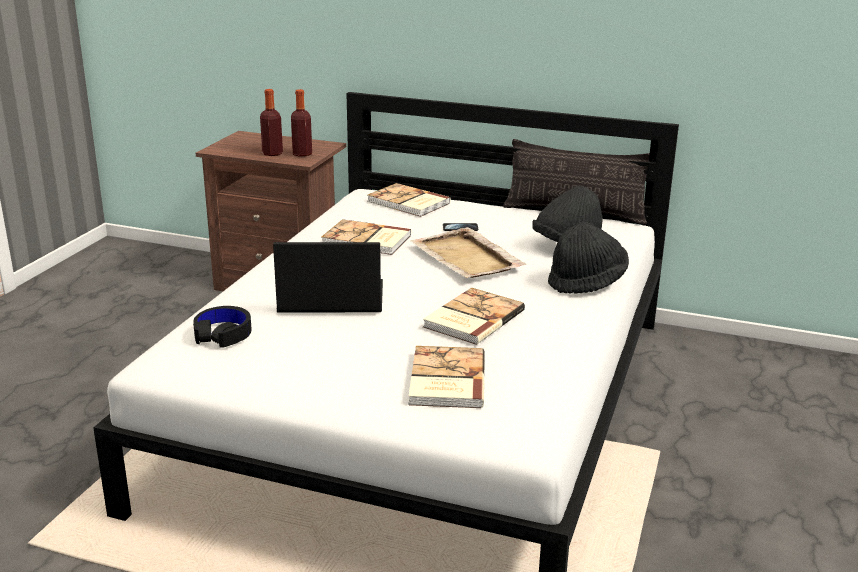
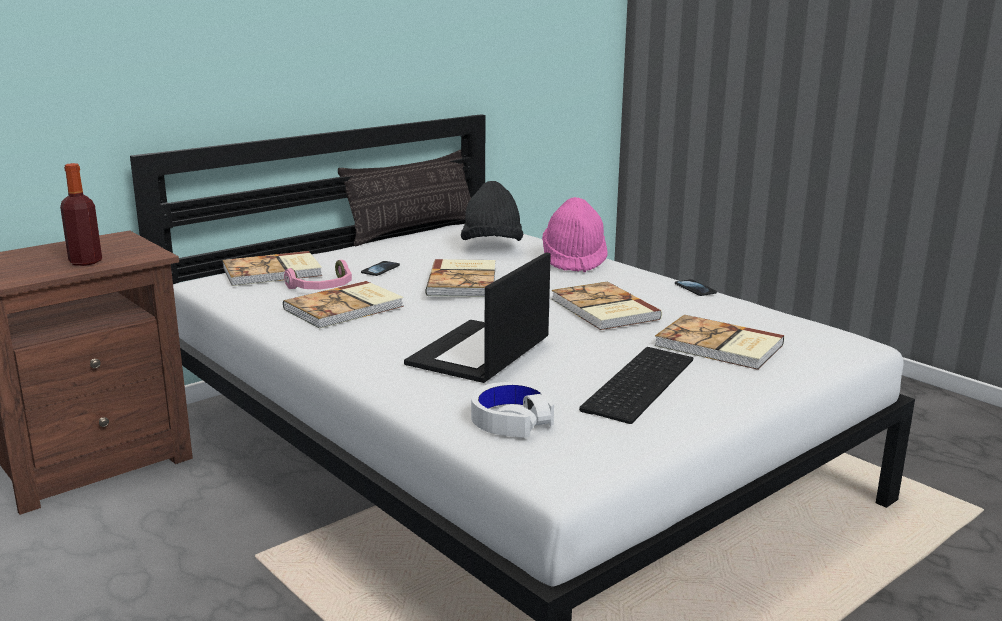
camera: 60 degrees left, 5 degrees down
(222, 334) = (511, 420): black headphones -> white headphones
(302, 154) = (123, 251): bottle -> none
(331, 362) = (637, 382): none -> keyboard
(398, 224) = (323, 287): none -> pink headphones
(467, 258) = (464, 281): beige tray -> book
(584, 345) = (695, 289): none -> phone
(586, 282) = (574, 260): black hat -> pink hat

